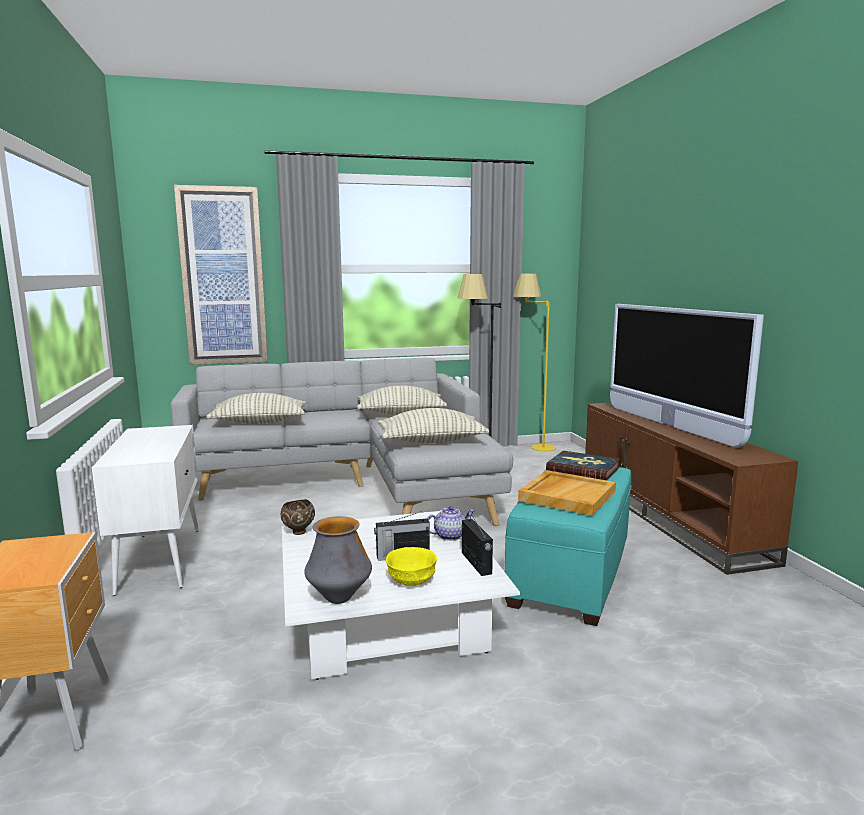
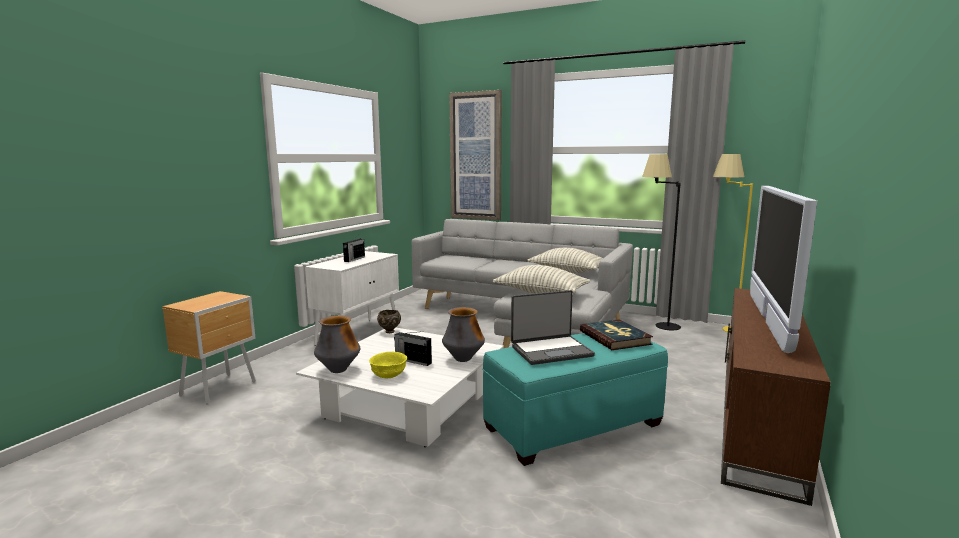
camera: 40 degrees right, 0 degrees up
(259, 422) = (466, 262): pillow -> none
(450, 536) = (463, 359): teapot -> vase
(476, 563) = (442, 379): radio -> radio (354, 259)
(567, 495) = (551, 351): beige tray -> laptop

